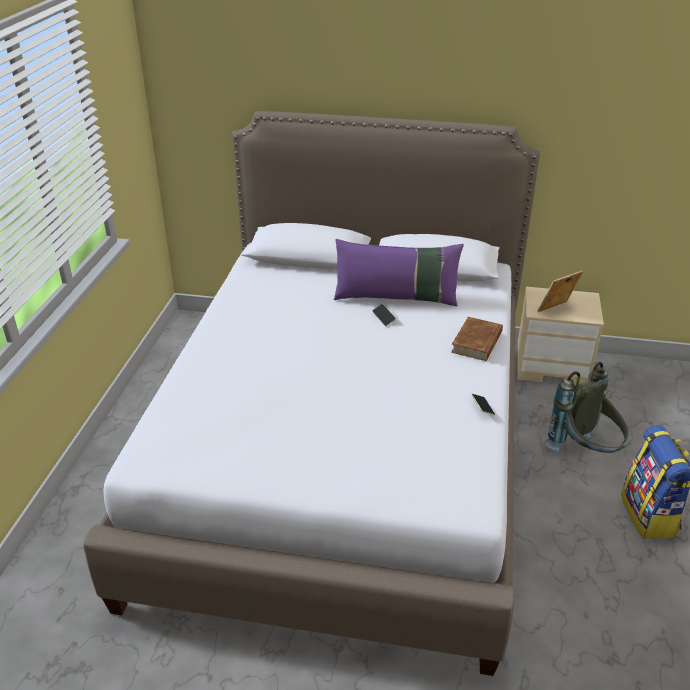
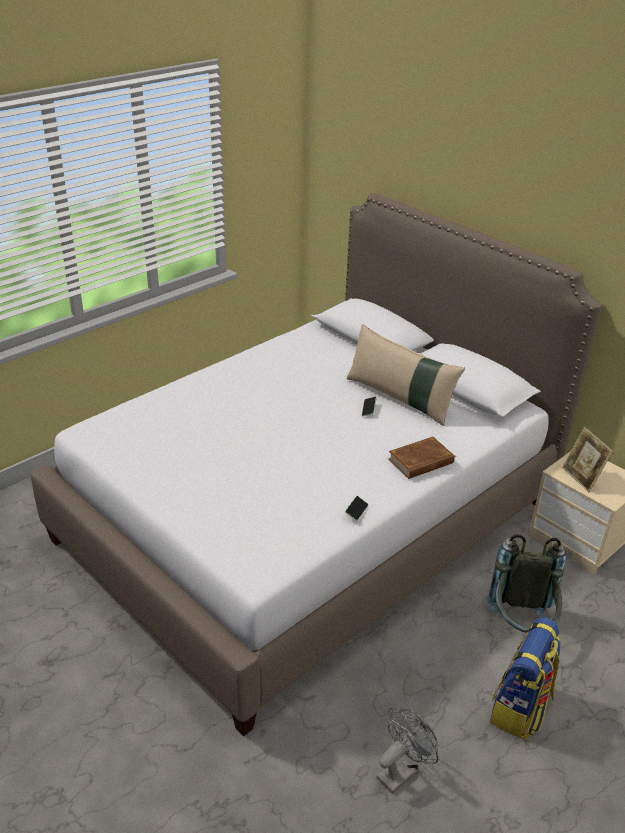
camera: 35 degrees right, 0 degrees up
(396, 298) = (400, 398): purple pillow -> beige pillow
(556, 310) = (581, 478): picture frame -> picture frame turned 120 degrees counterclockwise
(630, 617) = (401, 770): none -> grey fan

